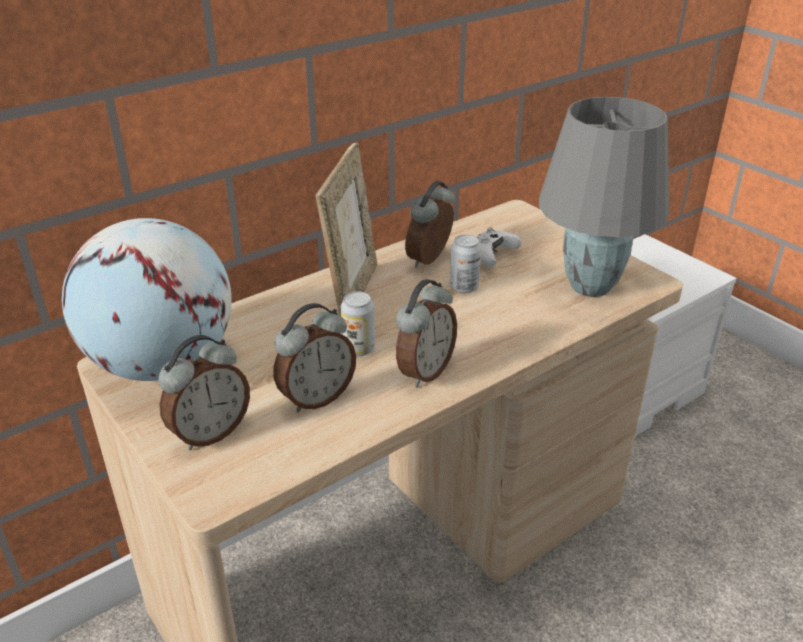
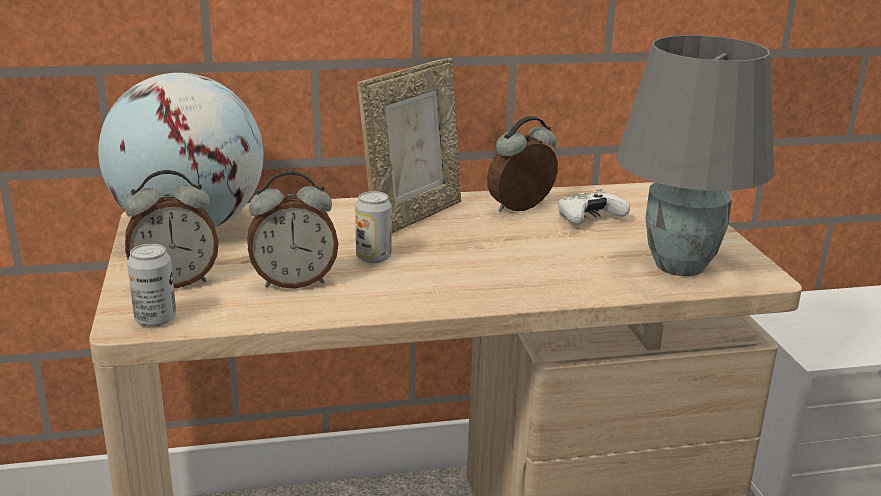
camera: 25 degrees right, 10 degrees down
(424, 371) = (418, 289): alarm clock -> none
(464, 287) = (533, 236): can -> can (155, 319)

